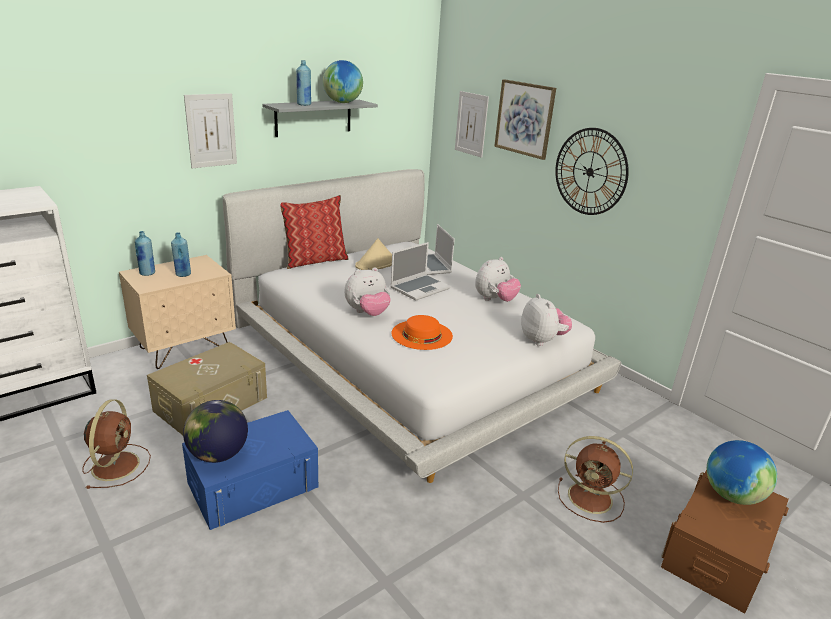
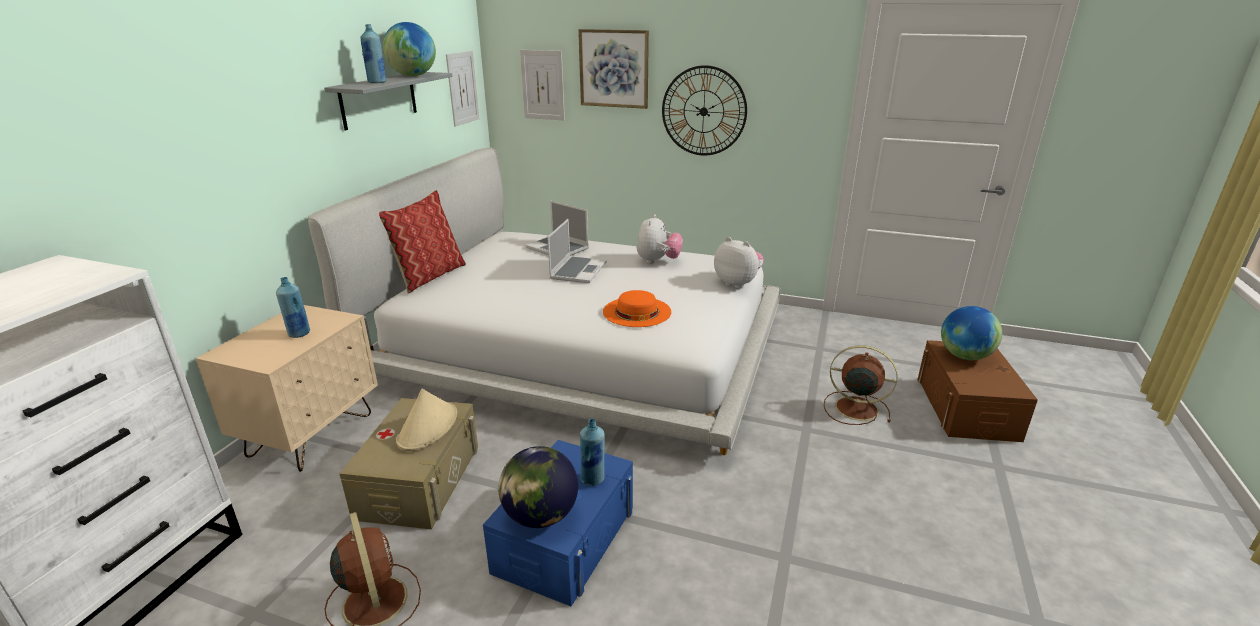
camera: 30 degrees left, 0 degrees up
(147, 273) = (244, 347): blue bottle -> blue bottle (593, 479)
(211, 130) = (273, 132): picture -> picture (462, 88)
(367, 313) = (558, 309): plush toy -> none
(376, 264) = (503, 261): beige hat -> beige hat (428, 427)
(592, 498) = (854, 408): brown fan -> brown fan turned 150 degrees counterclockwise

